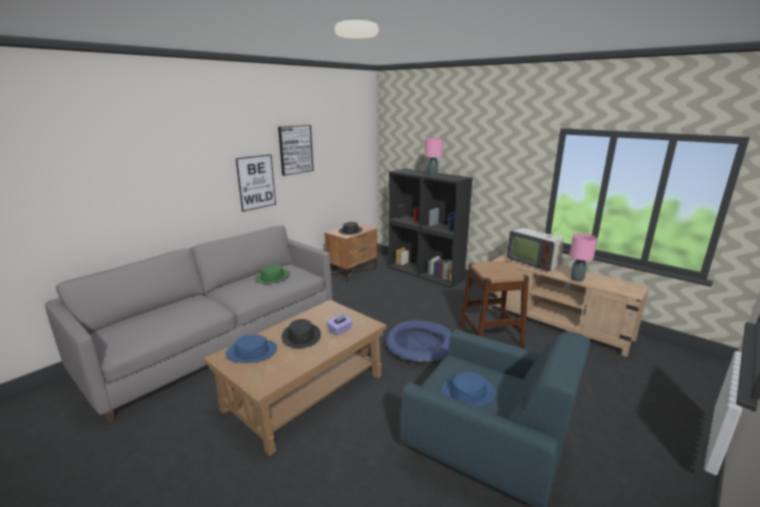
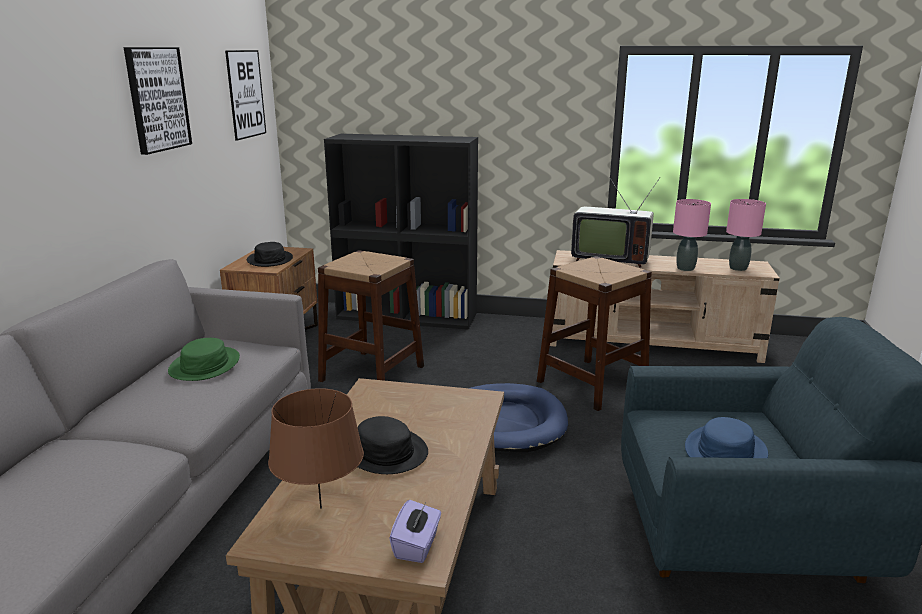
camera: 30 degrees left, 0 degrees up
(251, 352) = (321, 508): blue hat -> brown table lamp
(256, 182) = (98, 171): picture -> picture (246, 94)
(340, 330) = (441, 421): purple tissue box -> purple tissue box (417, 546)
(378, 300) = (372, 373): none -> brown stool
(432, 176) = (413, 139): pink table lamp -> pink table lamp (738, 268)

